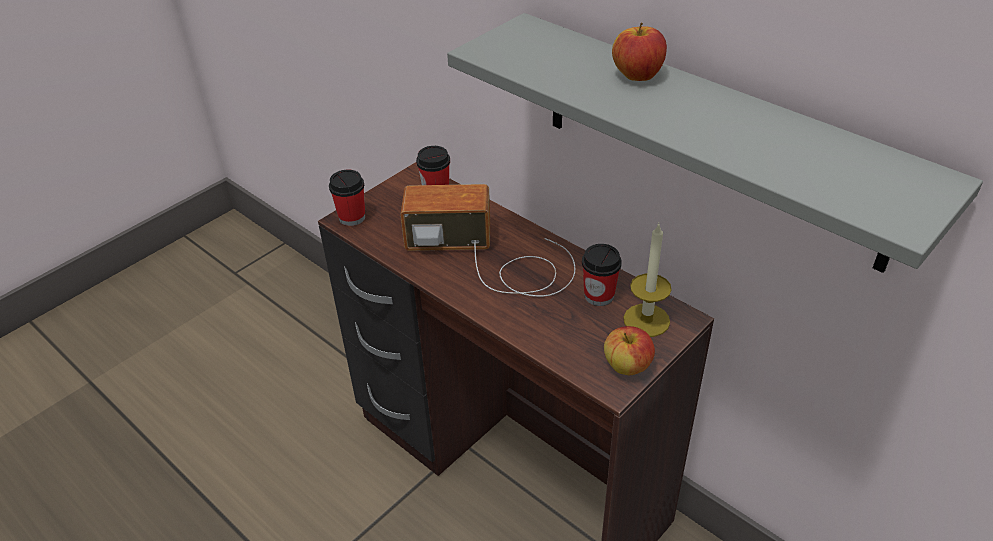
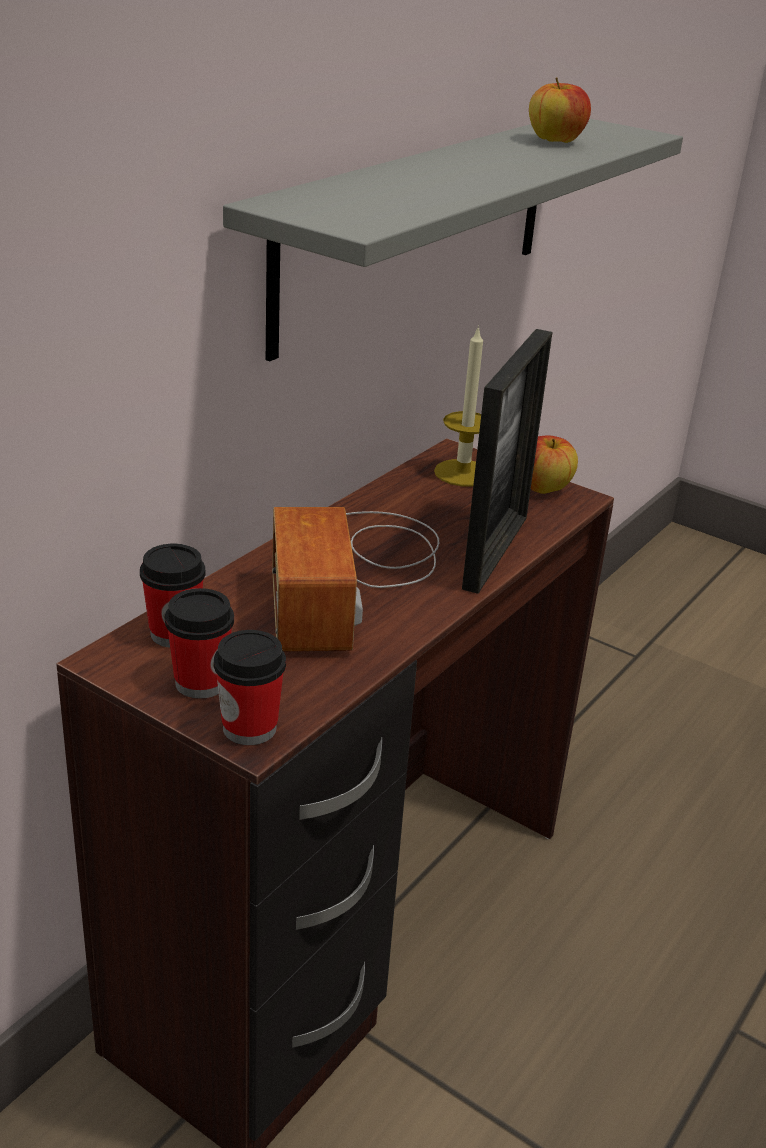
camera: 100 degrees left, 10 degrees down
(521, 324) = (495, 552): none -> picture frame
(599, 295) = (425, 499): cup -> cup (201, 683)
(637, 76) = (419, 171): apple -> apple (555, 141)

